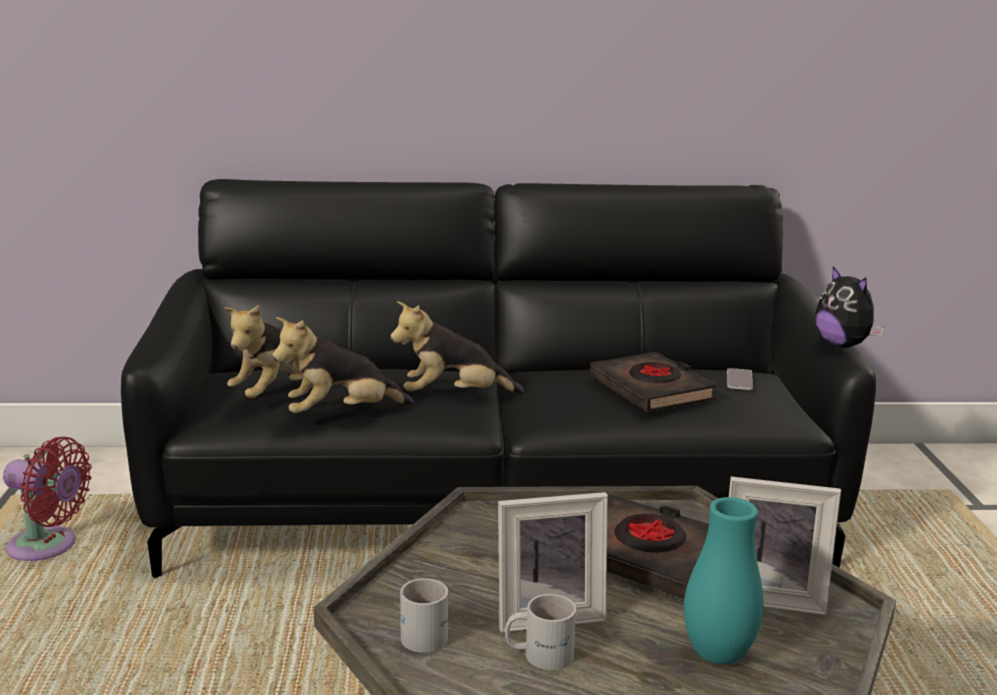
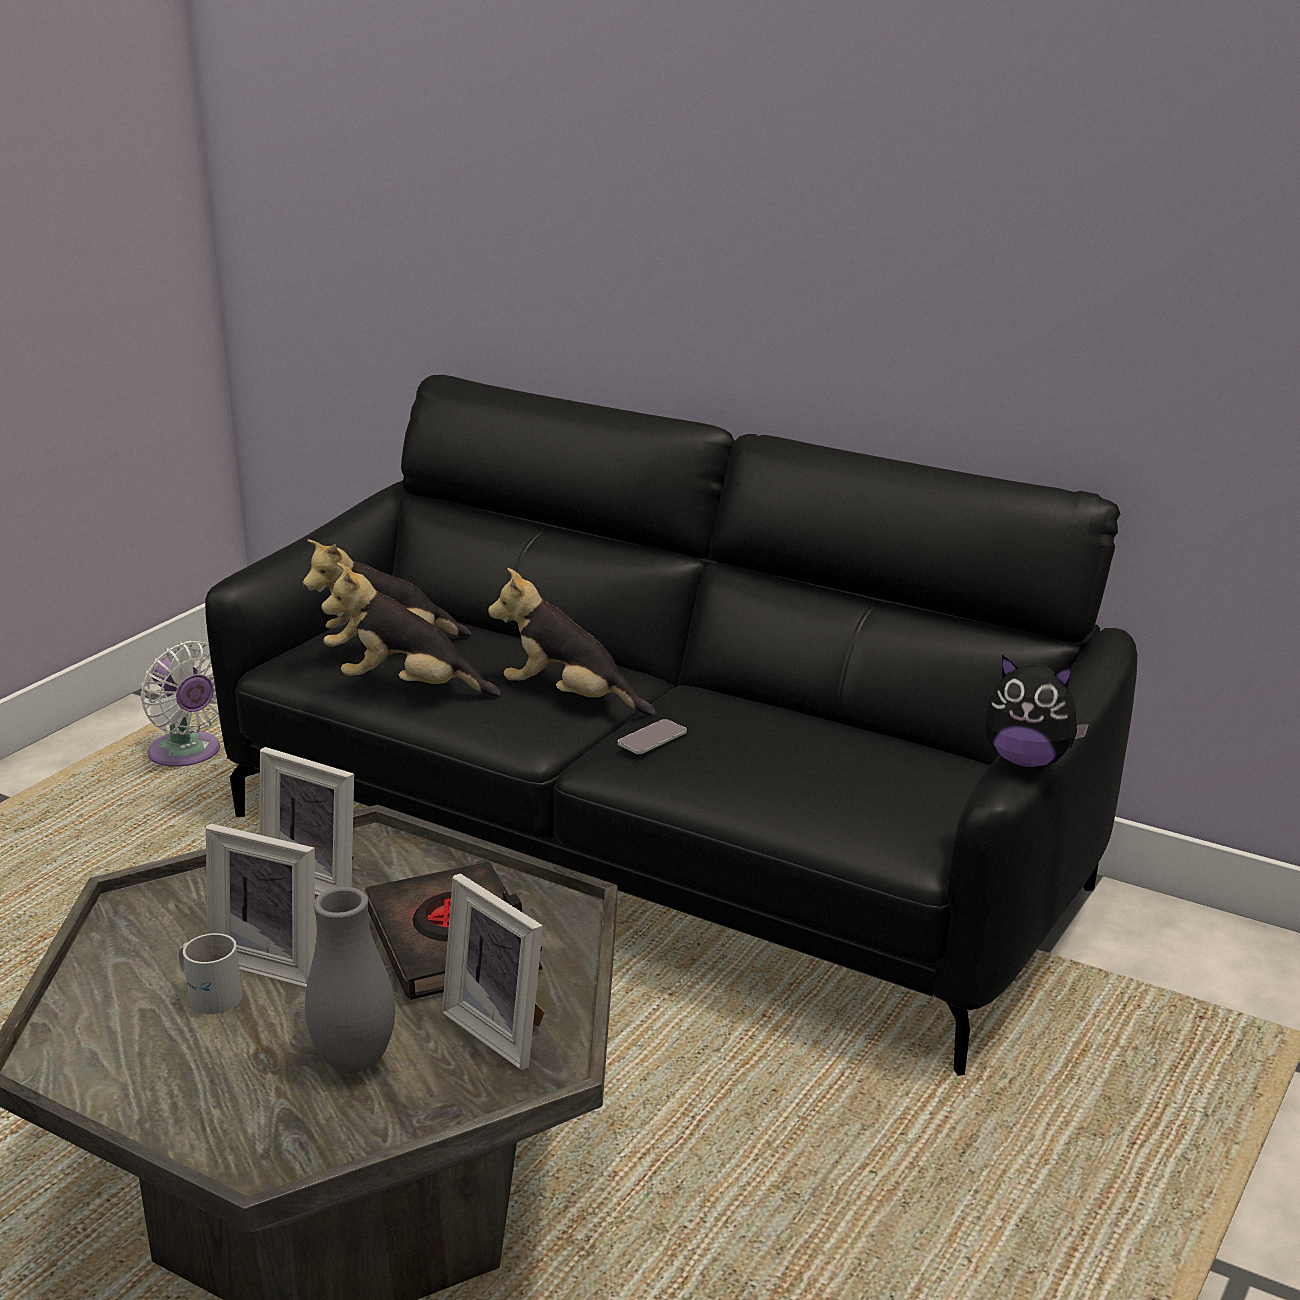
camera: 35 degrees right, 5 degrees up
(48, 547) = (188, 755): red fan -> white fan
(427, 632) = (154, 937): white mug -> none
(485, 550) = (318, 879): none -> picture frame
(651, 390) = (784, 754): black book -> none
(718, 655) = (355, 1061): turquoise vase -> grey vase
(739, 380) = (927, 772): phone -> phone (652, 738)
(843, 345) = (1028, 760): plush toy -> plush toy turned 75 degrees counterclockwise

